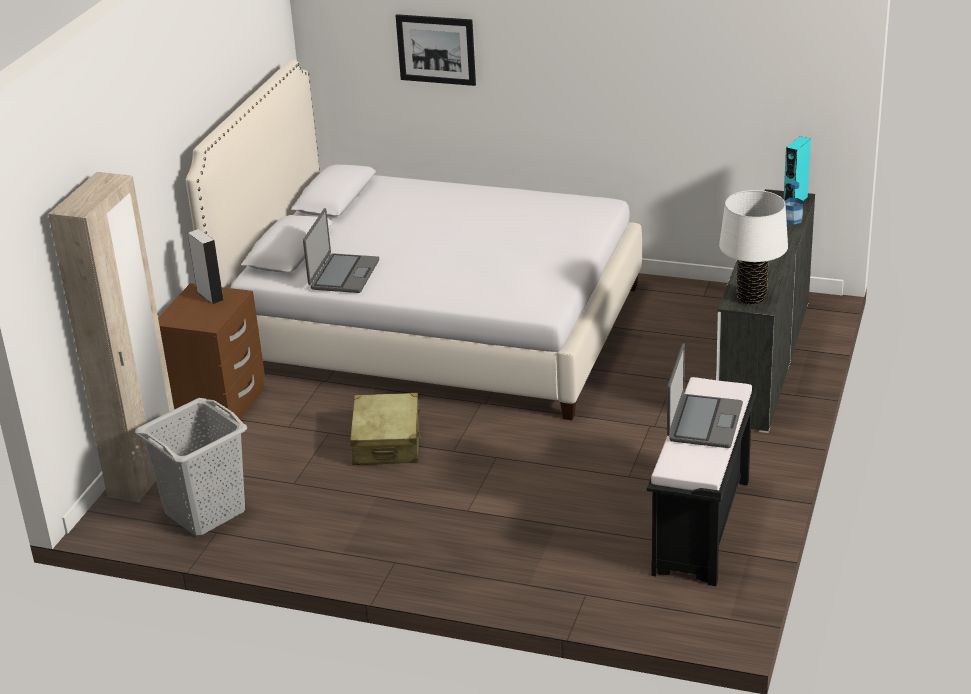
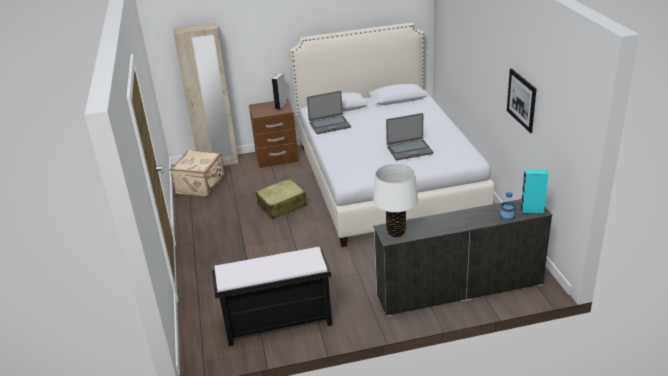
camera: 60 degrees right, 0 degrees up
(204, 512) = (201, 185): grey laundry basket -> beige suitcase
(436, 49) = (463, 41): picture -> picture (521, 100)
(704, 422) = (274, 265): laptop -> laptop (409, 150)

